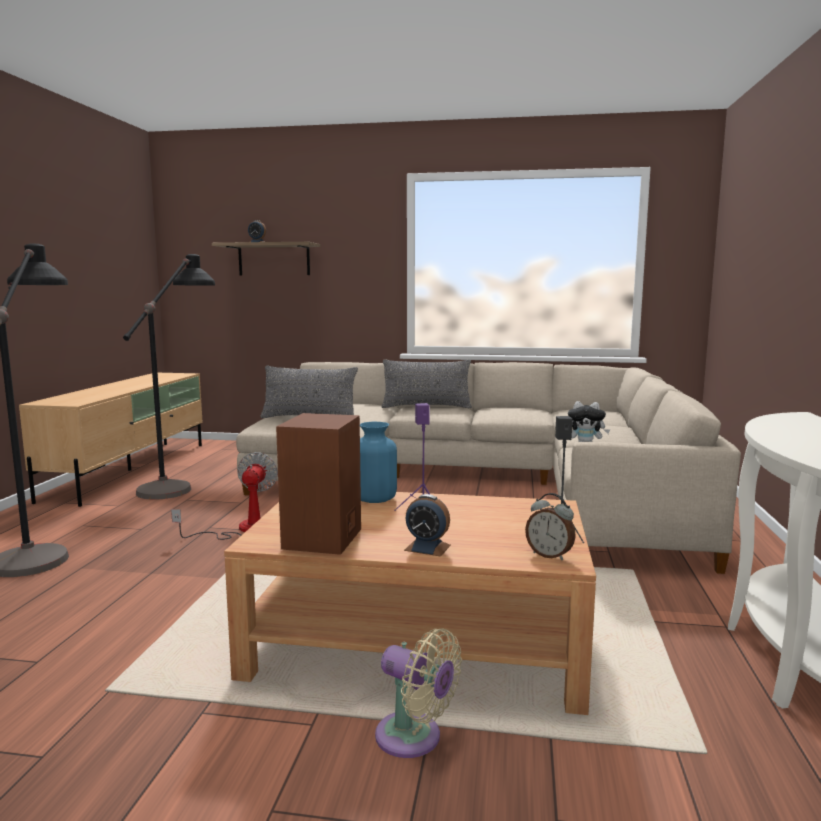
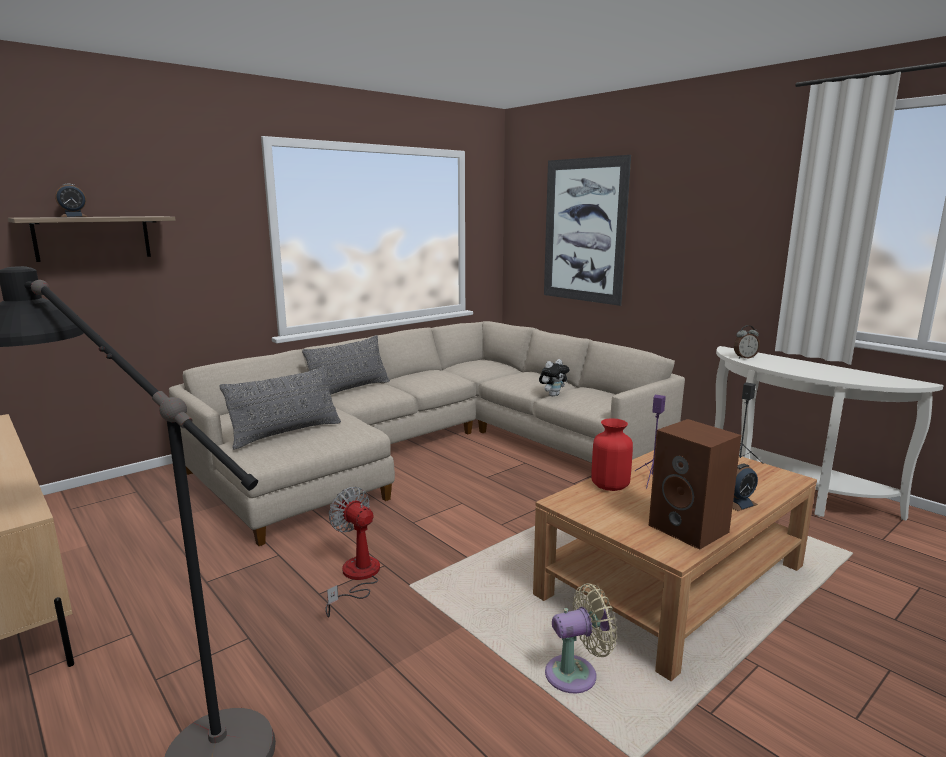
camera: 50 degrees left, 5 degrees up
(181, 480) = (130, 566): black floor lamp -> none
(375, 499) = (610, 485): blue vase -> red vase
(414, 738) = (797, 631): beige fan -> beige fan (576, 674)
(549, 555) = (778, 478): alarm clock -> alarm clock (744, 357)
(758, 252) = (584, 231): none -> picture

